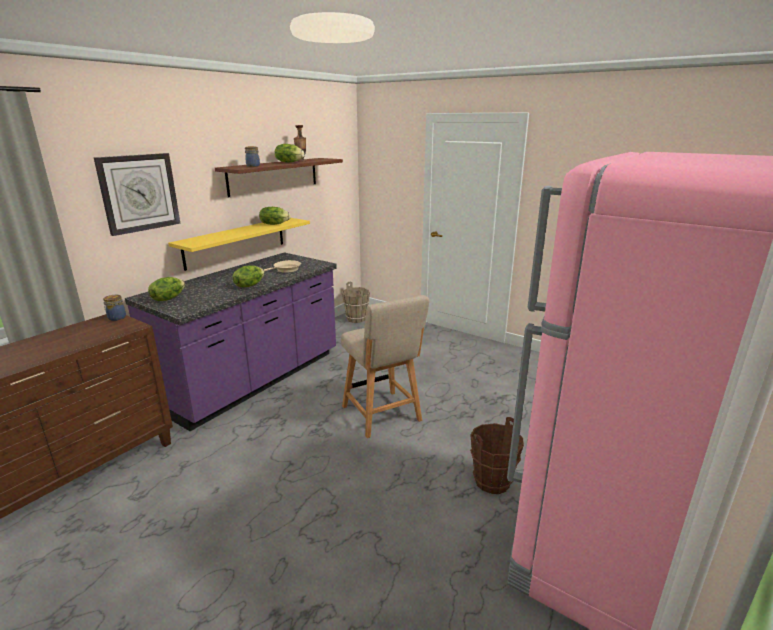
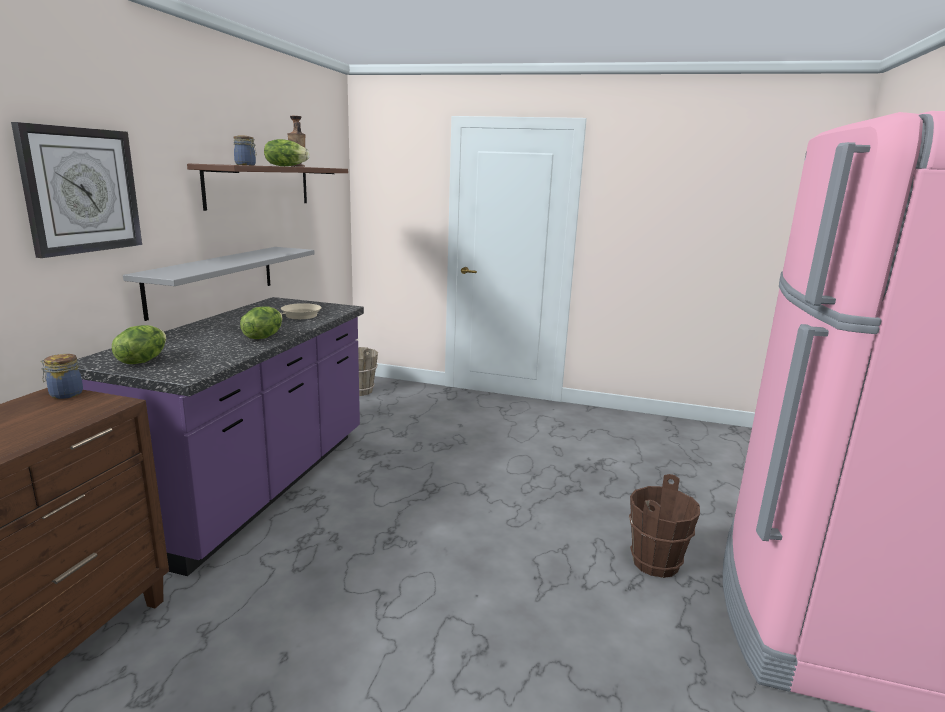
camera: 20 degrees left, 5 degrees down
(236, 242) = (213, 279): yellow shelf -> grey shelf
(274, 224) = (268, 253): lettuce -> none
(383, 415) = (471, 506): beige chair -> none

